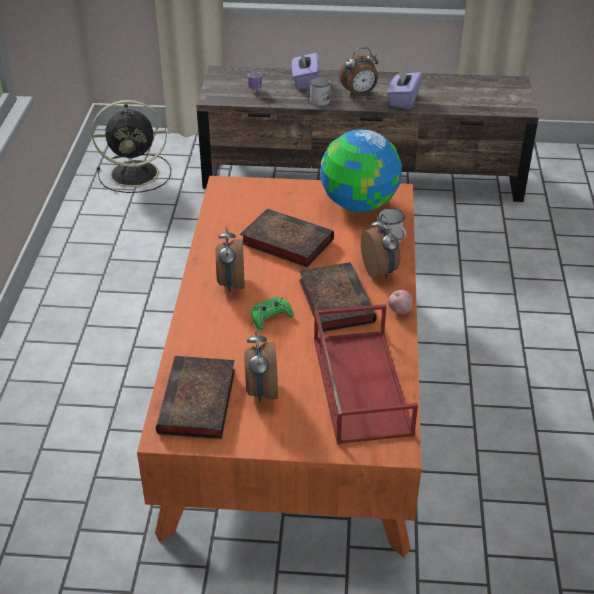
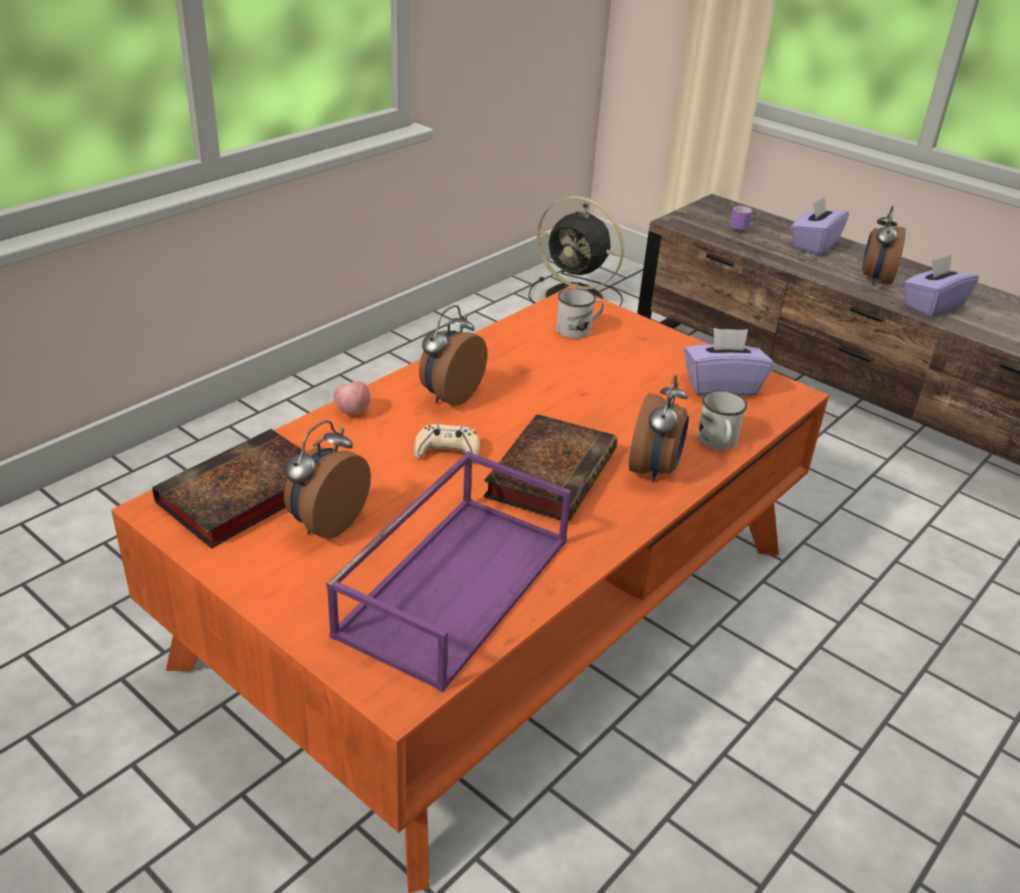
camera: 35 degrees right, 5 degrees down
(270, 317) = (447, 451): green game controller -> beige game controller
(284, 242) = (571, 383): book -> none
(321, 99) = (814, 268): white mug -> white mug (579, 329)
(359, 94) = (874, 279): alarm clock -> alarm clock turned 90 degrees clockwise
(359, 204) = (721, 386): globe -> purple tissue box
(359, 384) = (454, 583): red tray -> purple tray
(399, 311) = (623, 527): apple -> apple (352, 412)

